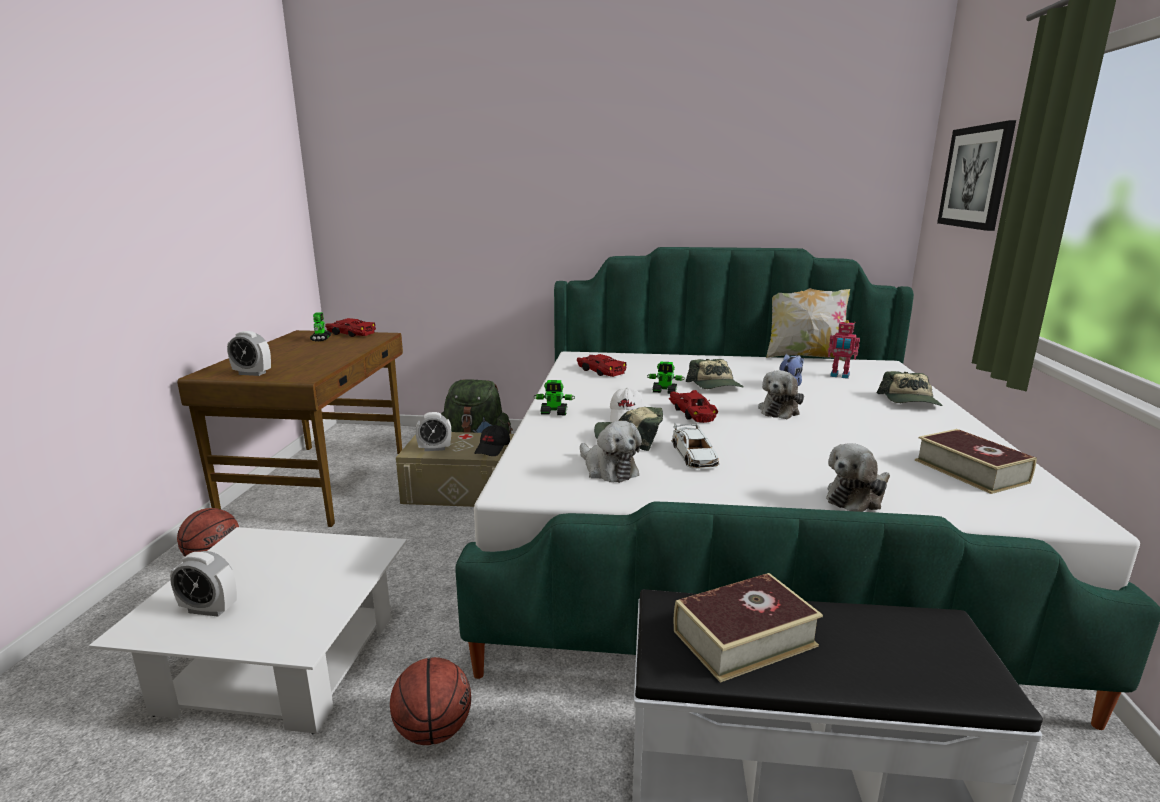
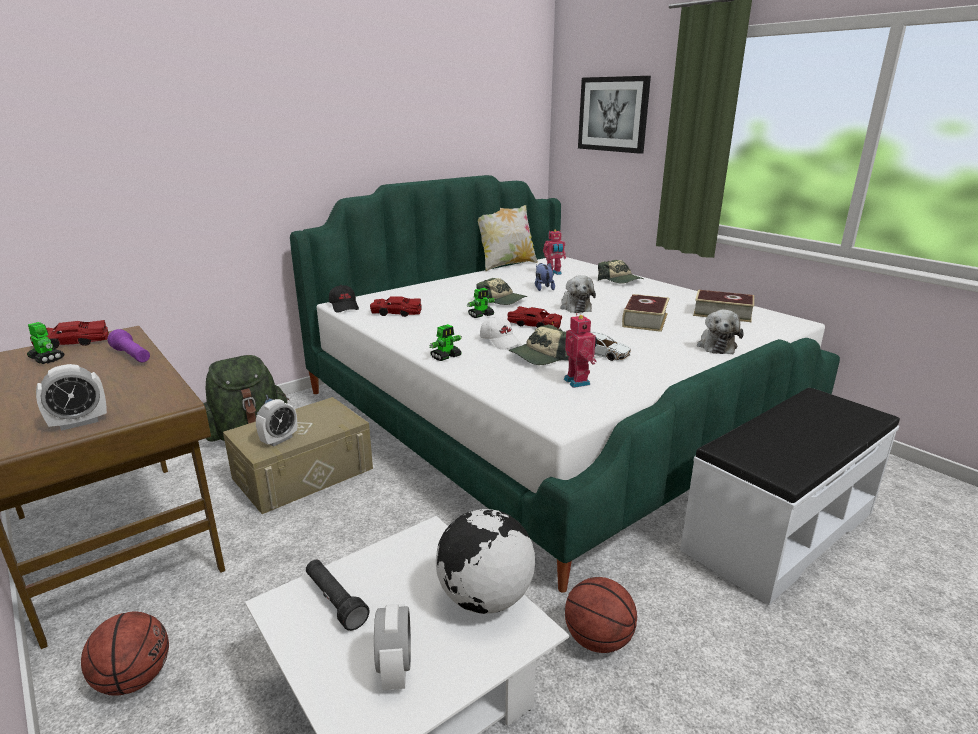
camera: 45 degrees left, 5 degrees up
(209, 609) = (395, 669): alarm clock -> alarm clock turned 60 degrees counterclockwise
(263, 553) = (335, 601): none -> black flashlight
(321, 607) = (484, 598): none -> globe
(353, 348) = (132, 356): none -> purple flashlight
(493, 449) = (336, 418): black cap -> black cap (344, 306)
(608, 469) = (578, 381): plush toy -> toy robot
(744, 638) = (782, 445): book -> book (645, 320)

